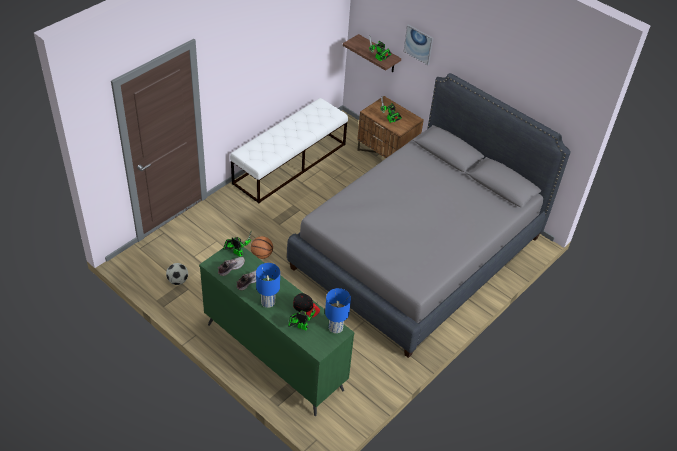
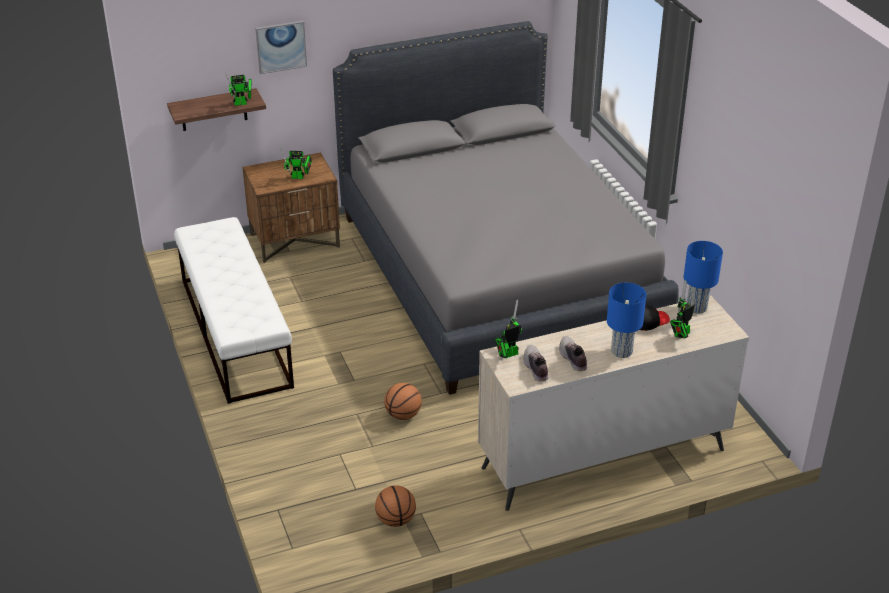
camera: 60 degrees left, 10 degrees down
(178, 280) = (395, 520): football -> basketball
(274, 355) = (602, 458): green dresser -> beige dresser

